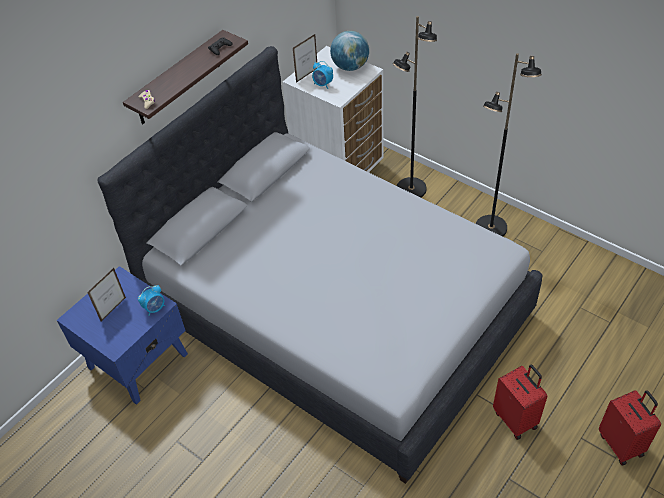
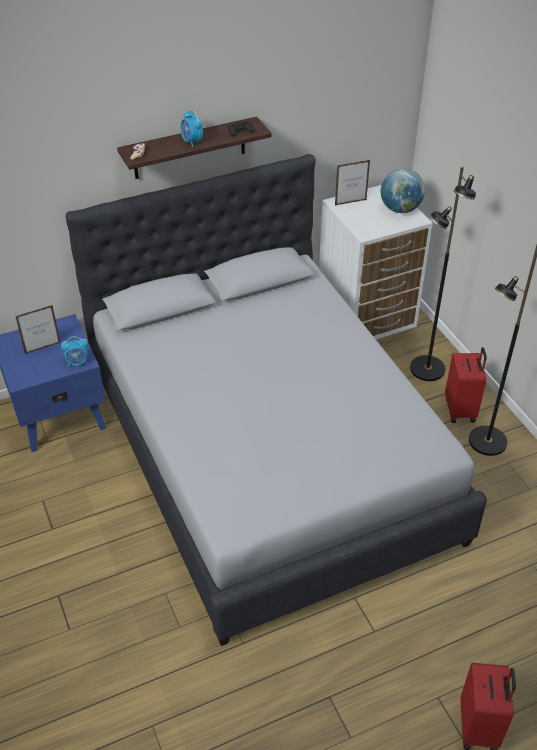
camera: 25 degrees right, 5 degrees down
(323, 84) = (359, 216): alarm clock -> alarm clock (192, 142)
(516, 419) = (379, 642): red suitcase -> red suitcase (461, 410)

